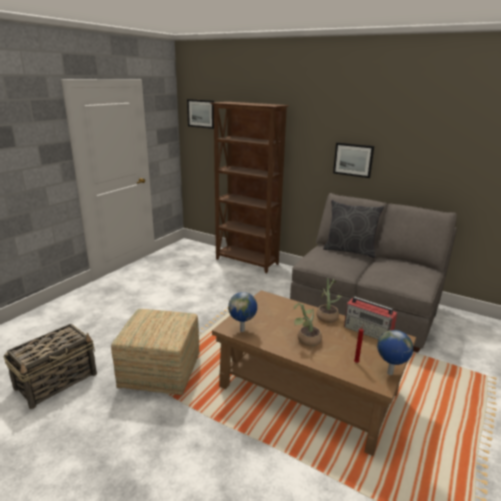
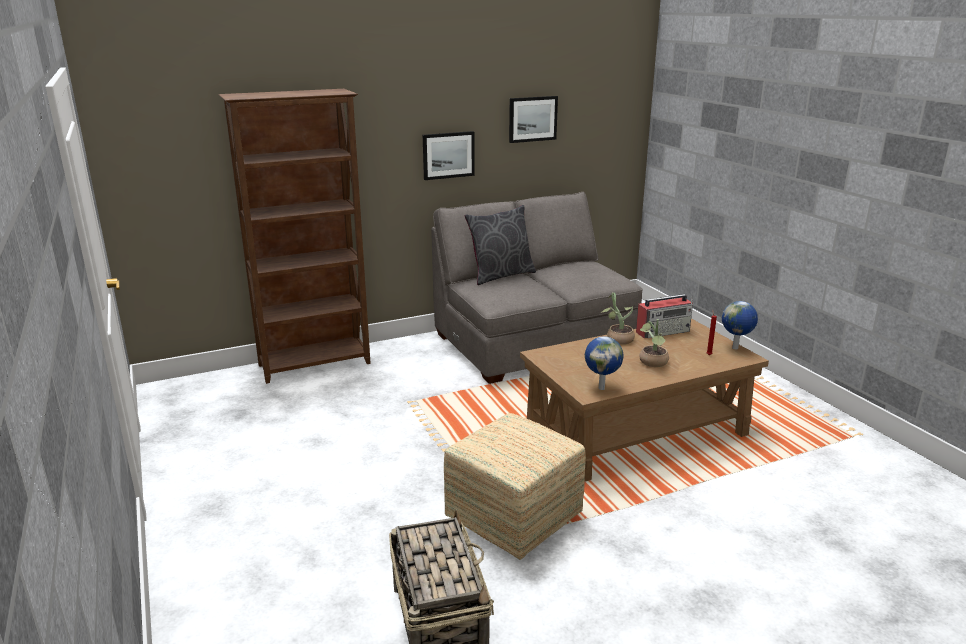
camera: 55 degrees left, 0 degrees up
(201, 113) = (151, 123): picture -> picture (532, 119)

